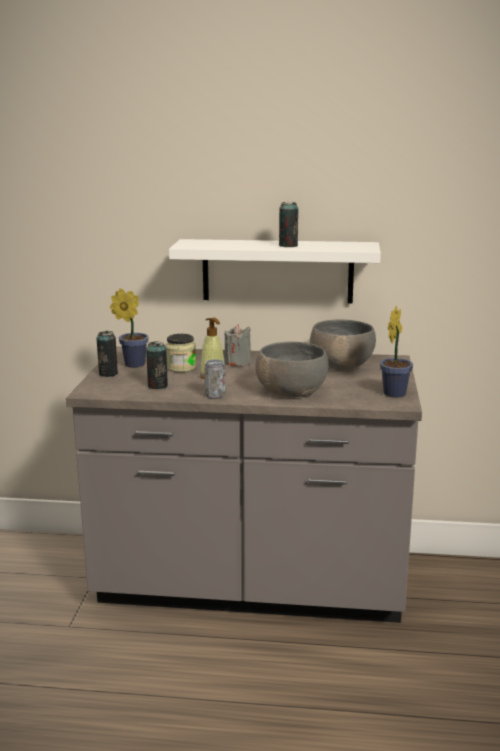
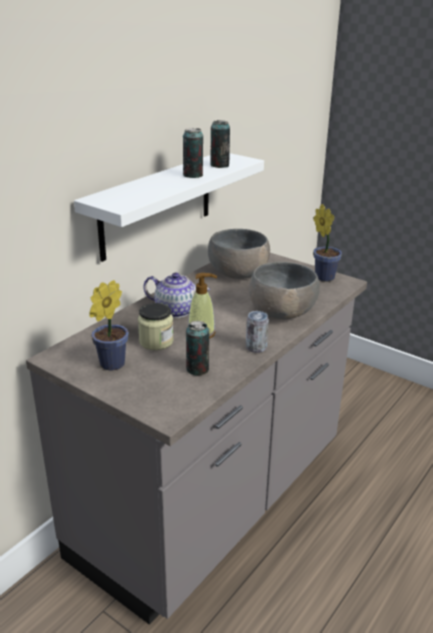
camera: 60 degrees left, 10 degrees up
(108, 374) = (123, 388): can -> can (219, 165)
(237, 362) = (176, 310): grey candle -> teapot

